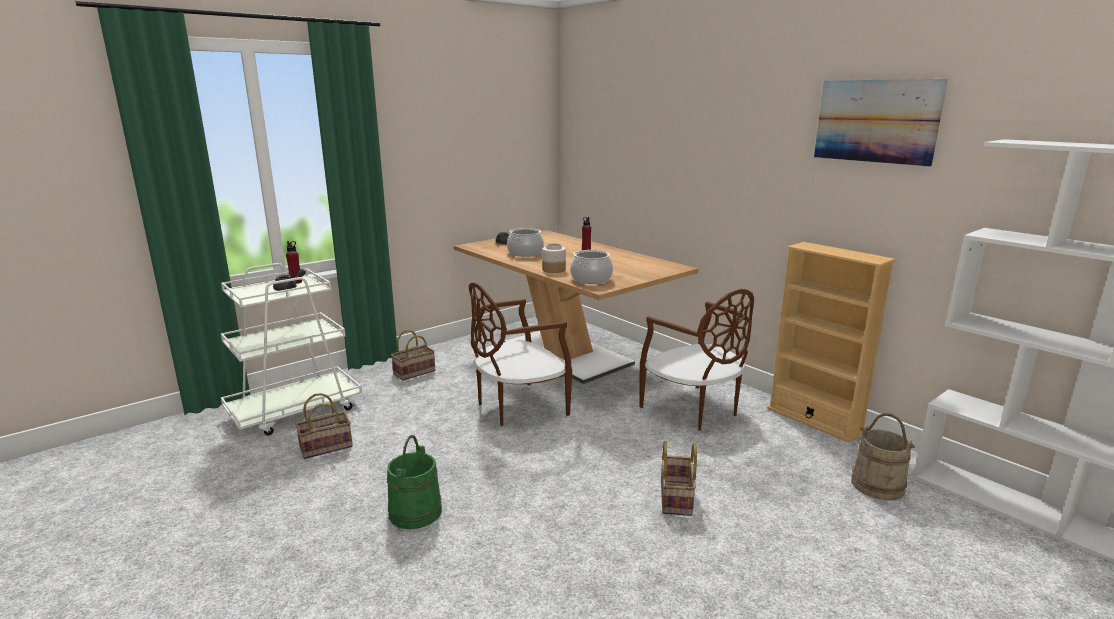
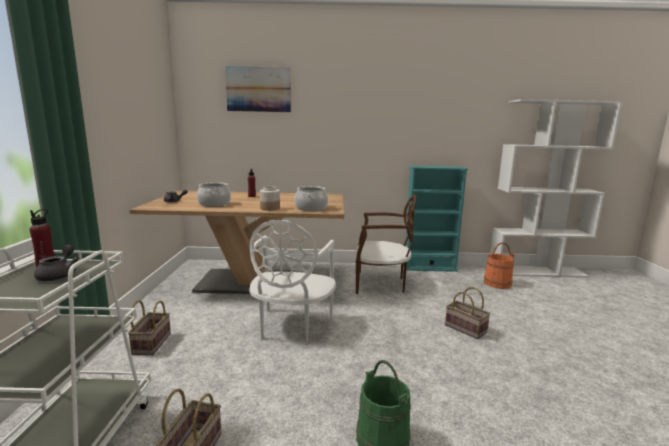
camera: 50 degrees left, 5 degrees down
(518, 406) = (291, 326): brown chair -> white chair
(814, 420) = (429, 267): beige bookcase -> turquoise bookcase
(875, 121) = (445, 93): picture -> picture (258, 89)
(877, 485) = (497, 283): beige bucket -> orange bucket

